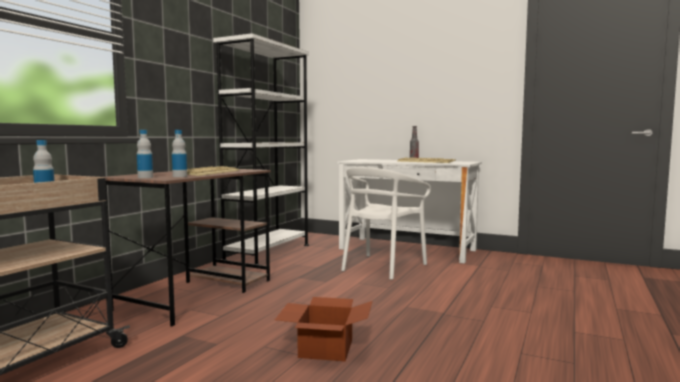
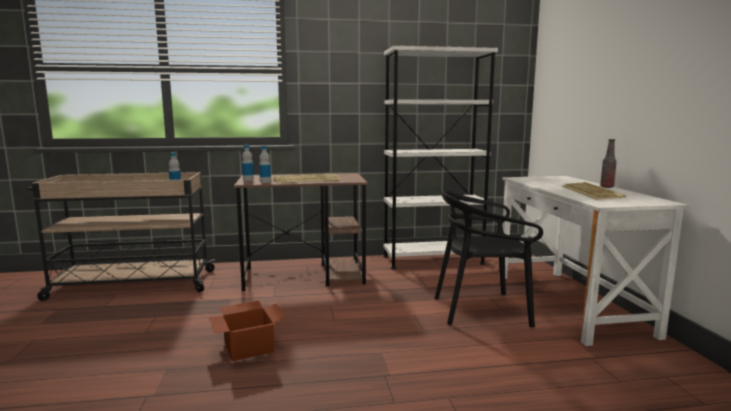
camera: 55 degrees right, 5 degrees up
(382, 267) = (481, 310): white chair -> black chair

